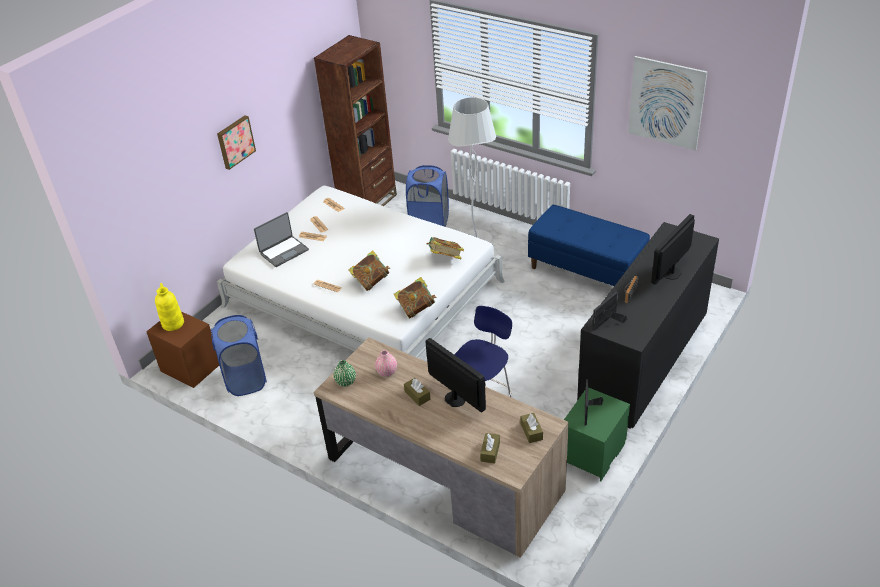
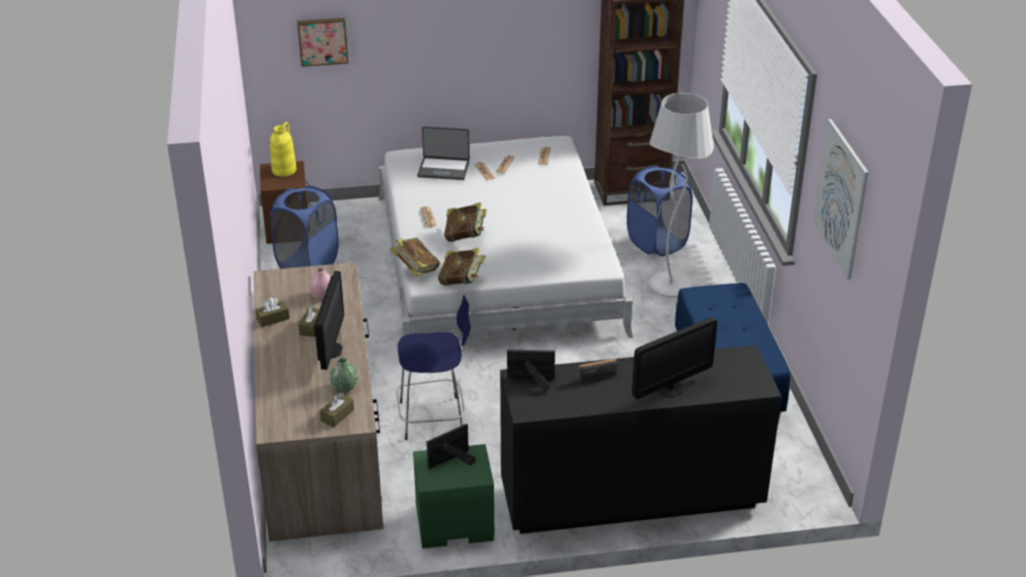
camera: 45 degrees right, 5 degrees down
(235, 141) = (453, 27): picture -> picture (322, 41)
(346, 382) = (284, 280): green vase -> green vase (344, 387)
(445, 258) = (557, 260): book -> book (416, 270)
(490, 452) = (284, 403): brown tissue box -> brown tissue box (273, 319)
(671, 273) = (670, 388): monitor -> monitor turned 150 degrees clockwise

